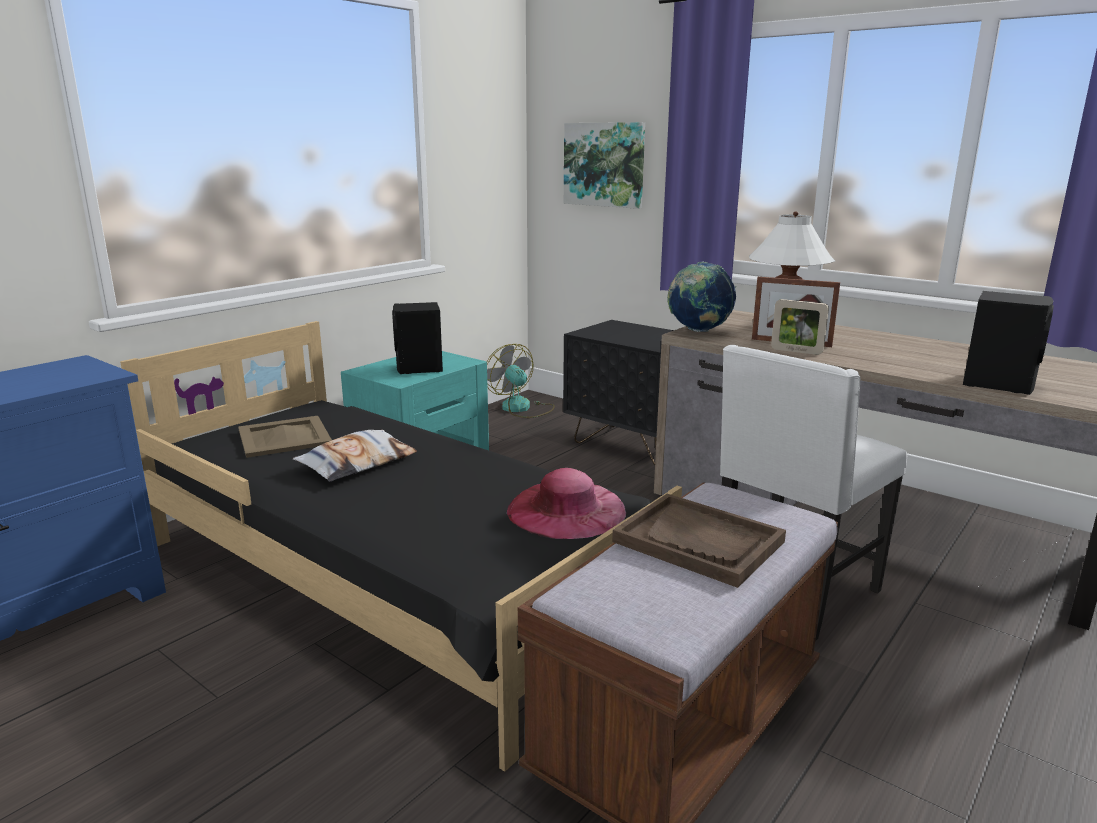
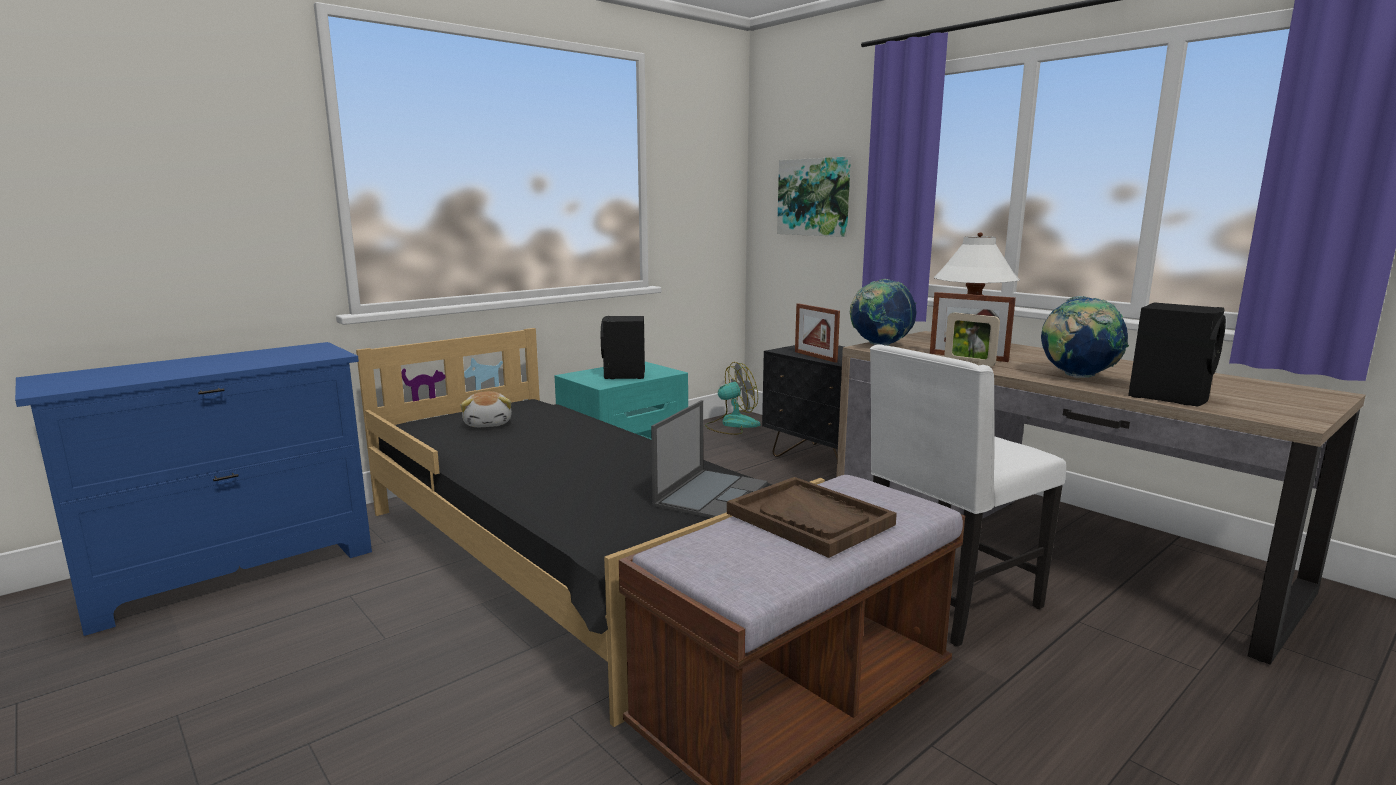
camera: 10 degrees right, 5 degrees down
(285, 436) = (488, 423): beige tray -> plush toy
(357, 463) = (540, 447): pillow -> none
(521, 408) = (732, 425): fan -> fan turned 90 degrees clockwise
(566, 510) = (711, 494): pink hat -> laptop
(620, 339) = (815, 357): none -> picture frame
(904, 363) = (1077, 377): none -> globe

